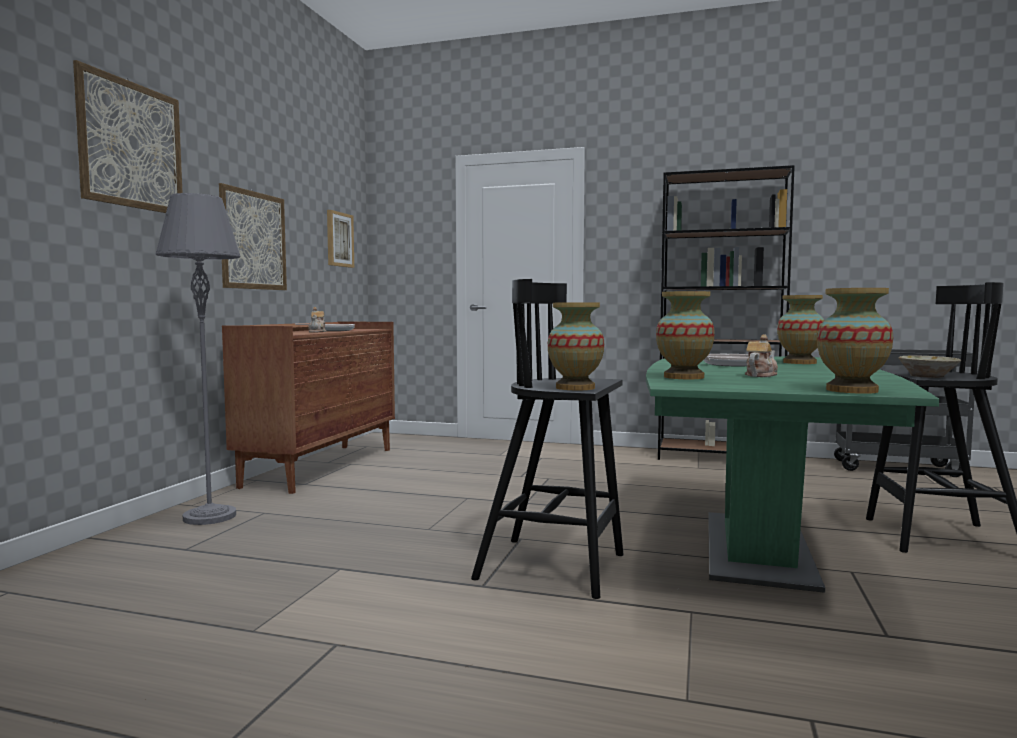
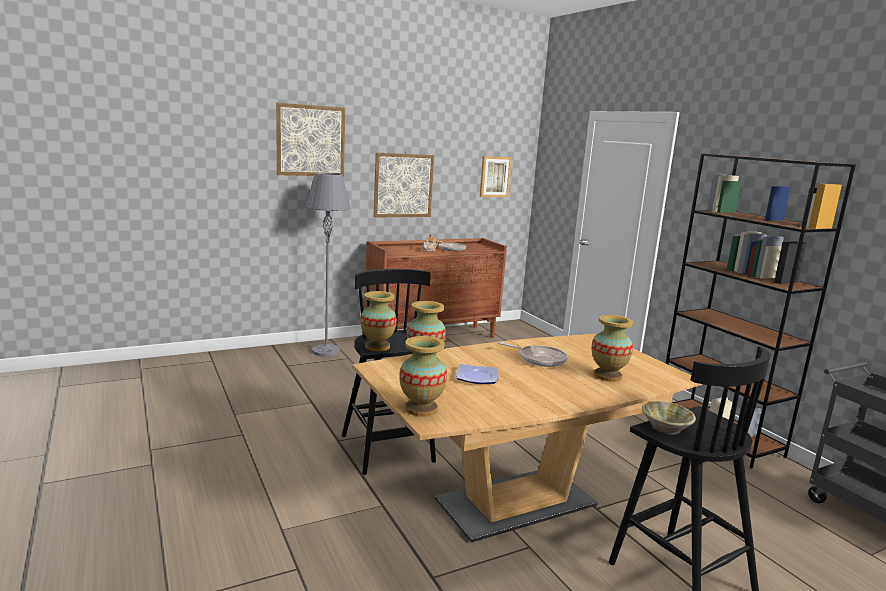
camera: 45 degrees right, 10 degrees up
(757, 549) = (516, 502): green dining table -> brown dining table
(760, 375) = (476, 377): teapot -> plate

